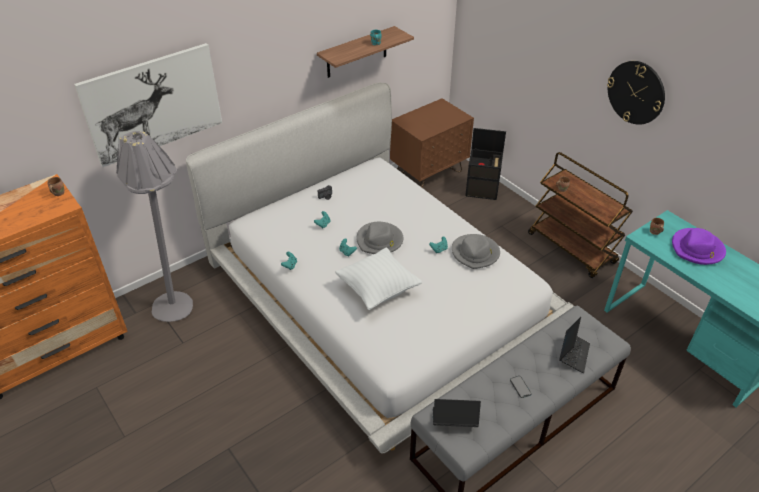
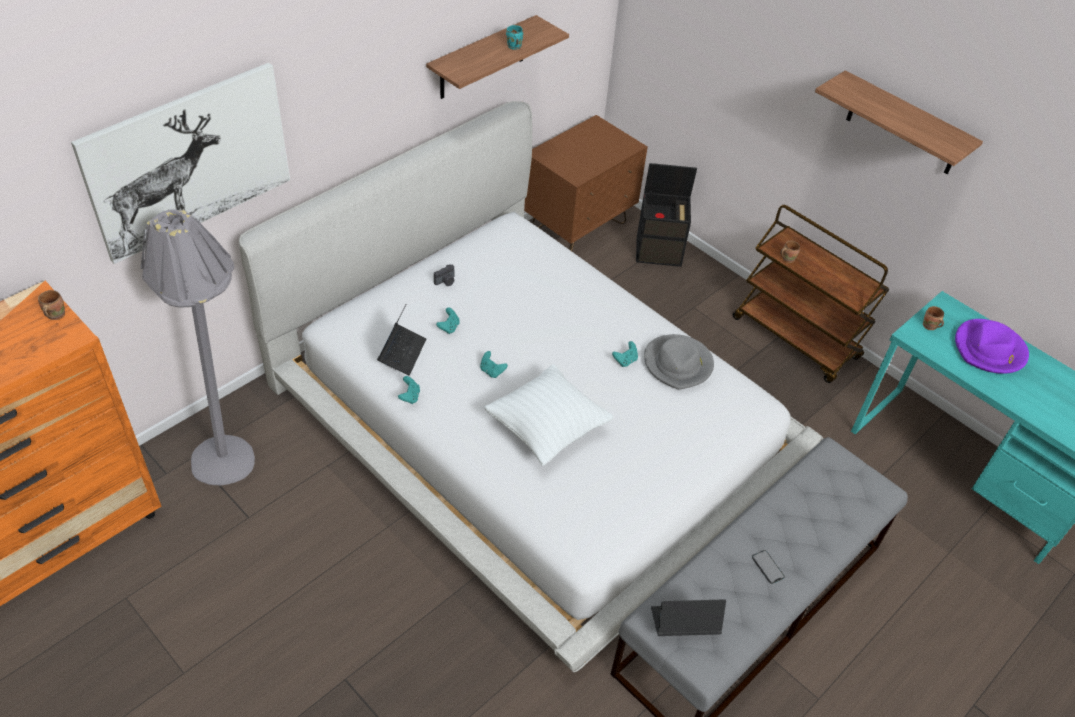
camera: 10 degrees left, 5 degrees up
(379, 240) = (537, 350): grey hat -> none
(573, 354) = (834, 512): laptop -> laptop (402, 353)
(636, 92) = (903, 125): wall clock -> shelf

